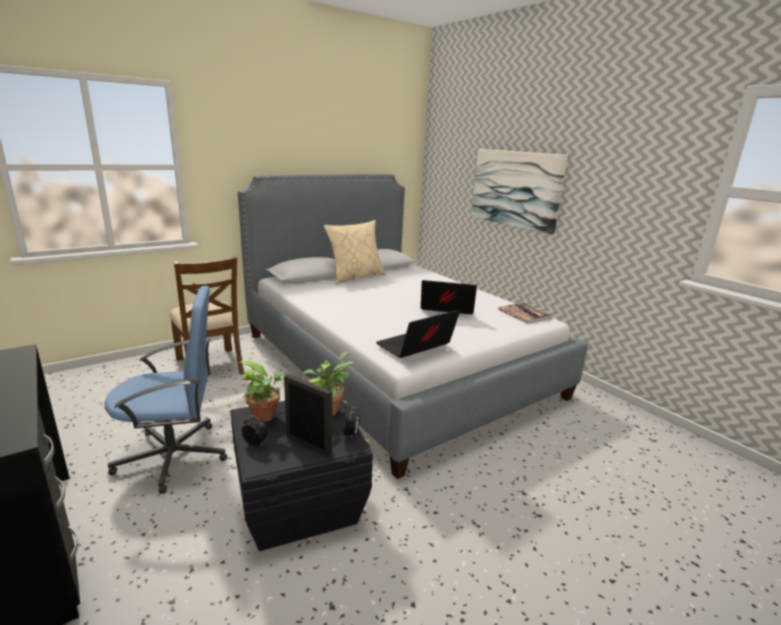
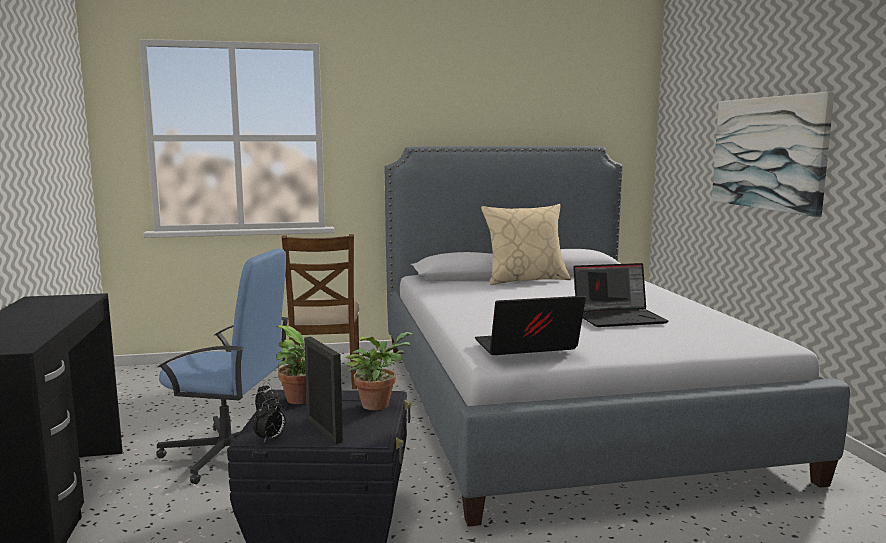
camera: 25 degrees right, 10 degrees down
(351, 434) = (382, 430): alarm clock -> alarm clock (270, 439)
(446, 308) = (619, 318): laptop -> laptop turned 135 degrees clockwise
(524, 314) = (744, 333): book -> none

